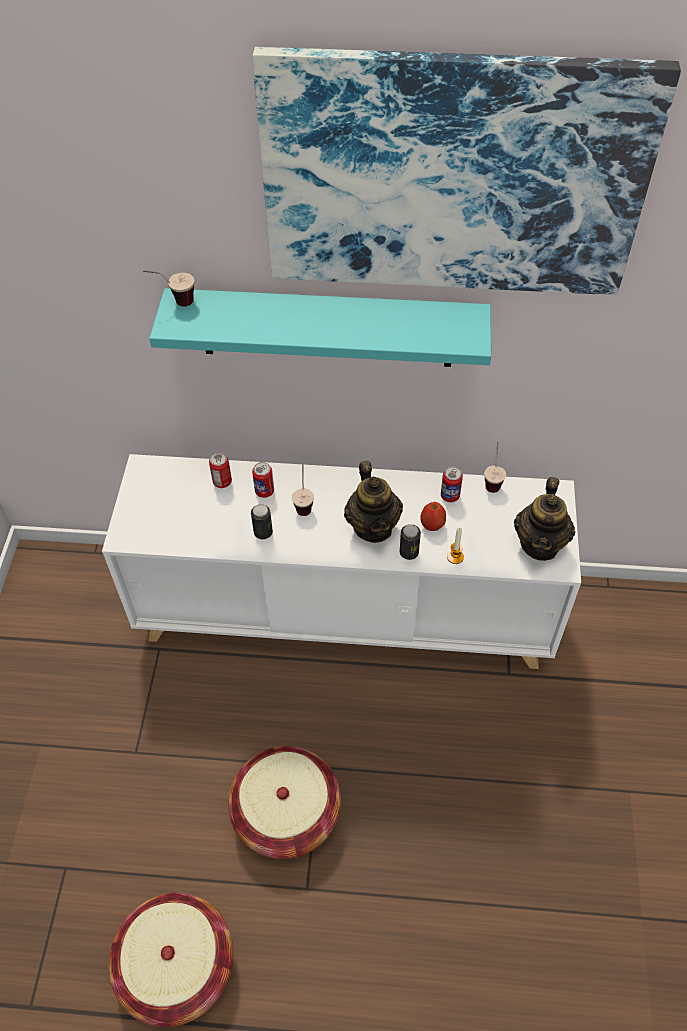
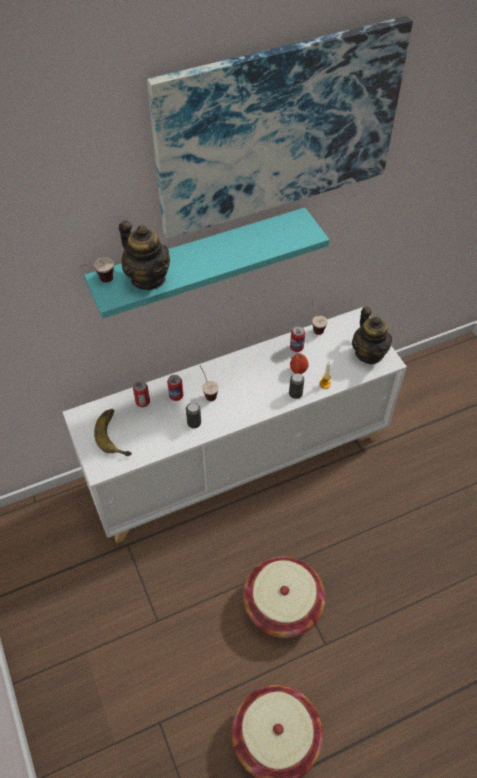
camera: 30 degrees left, 0 degrees up
(169, 506) = (117, 434): none -> banana
(373, 527) = (262, 387): teapot -> teapot (148, 278)

